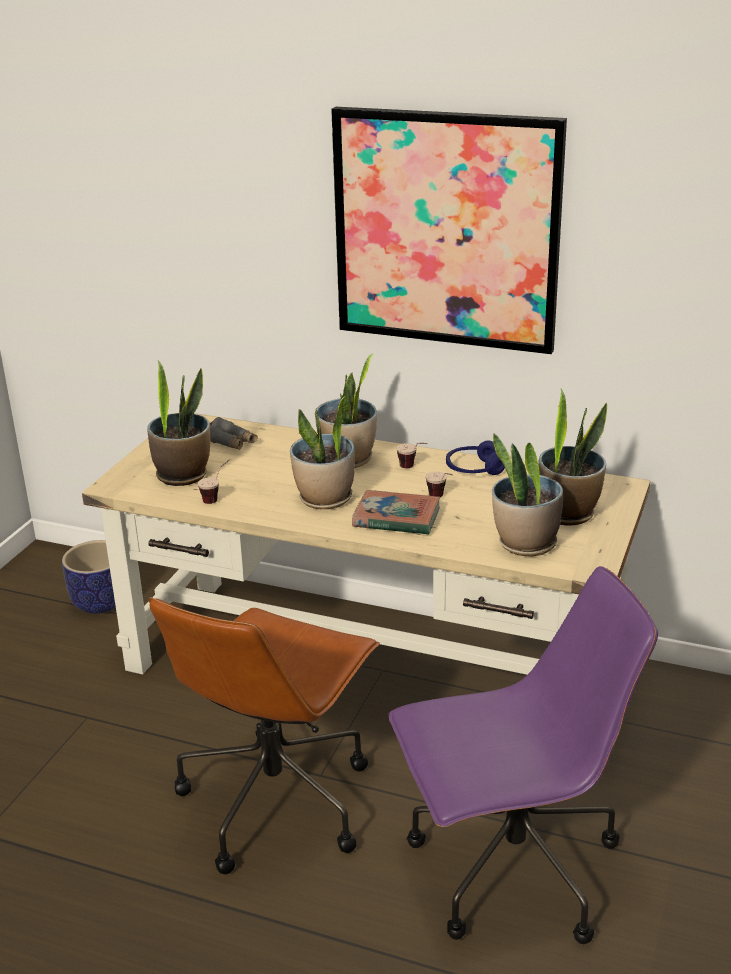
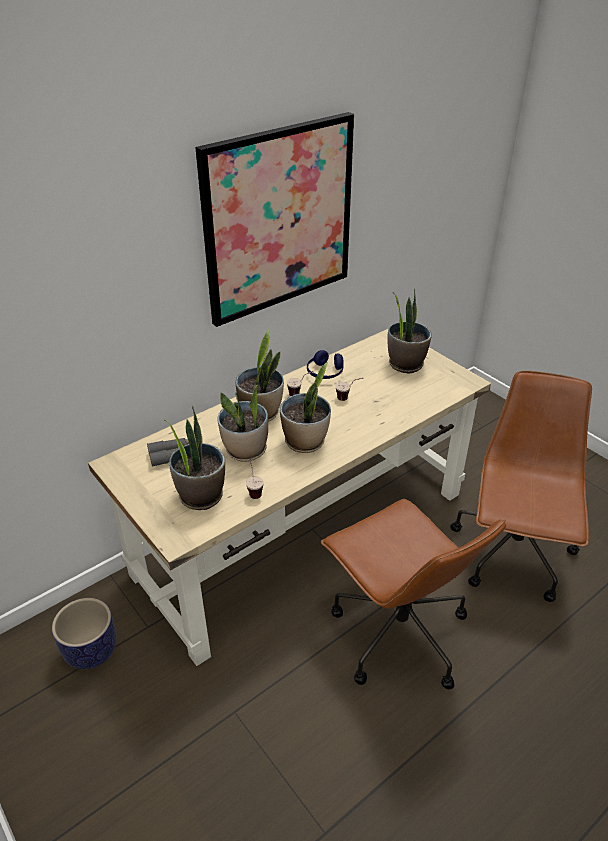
camera: 60 degrees left, 10 degrees up
(396, 518) = (357, 423): book -> none
(510, 870) = (512, 555): purple office chair -> brown office chair
(525, 544) = (427, 391): potted plant -> potted plant (245, 451)

